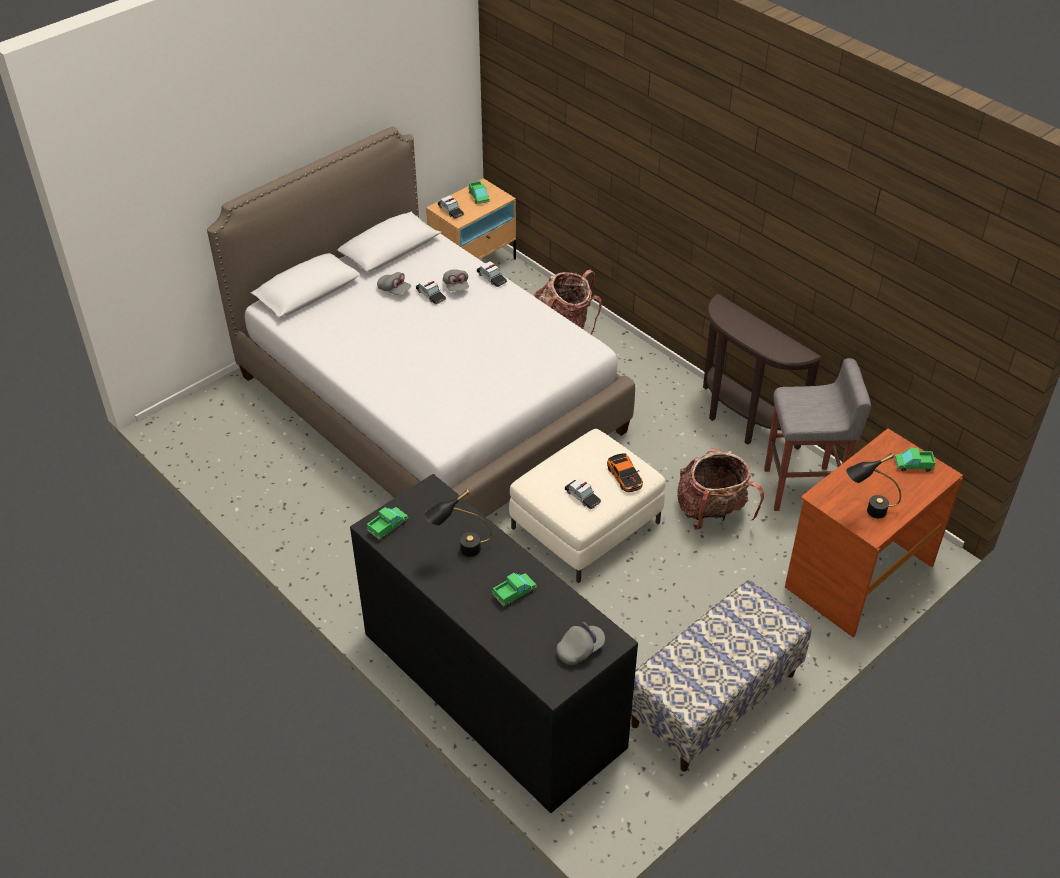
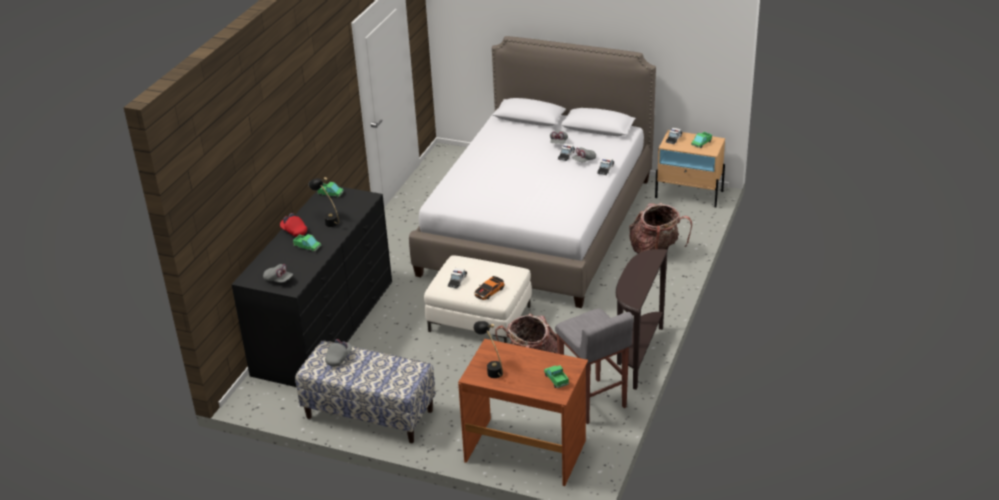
camera: 65 degrees right, 10 degrees down
(460, 596) = (294, 231): none -> red cap
(683, 668) = (339, 358): none -> grey cap

